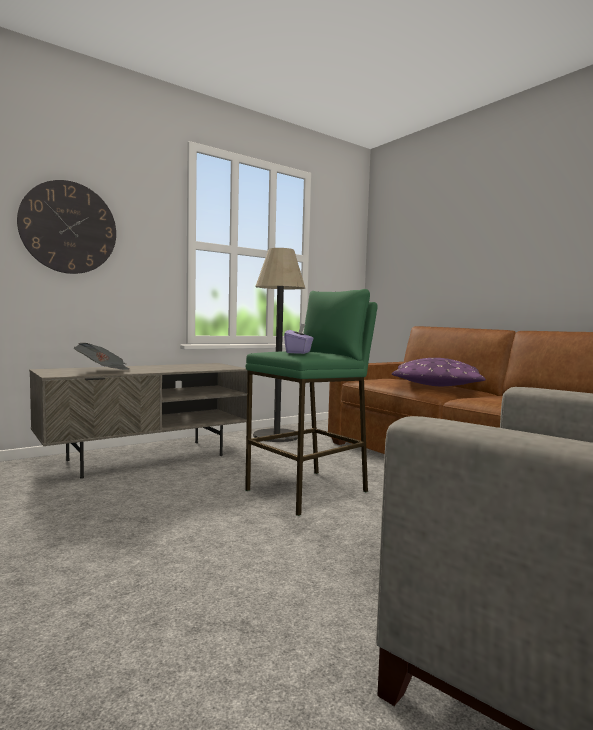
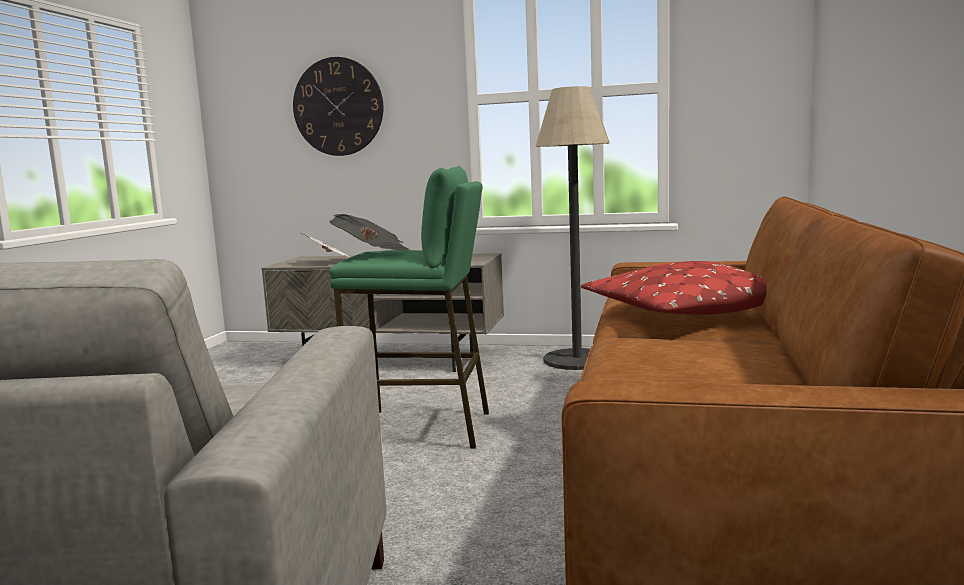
camera: 50 degrees right, 5 degrees up
(299, 352) = (372, 254): purple tissue box -> newspaper
(437, 386) = (677, 313): purple pillow -> red pillow

